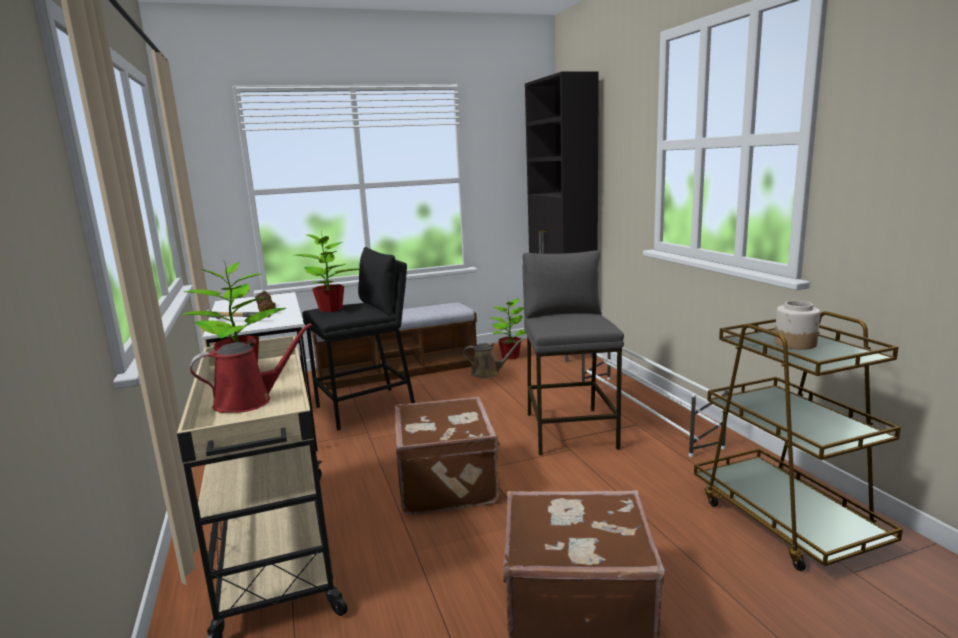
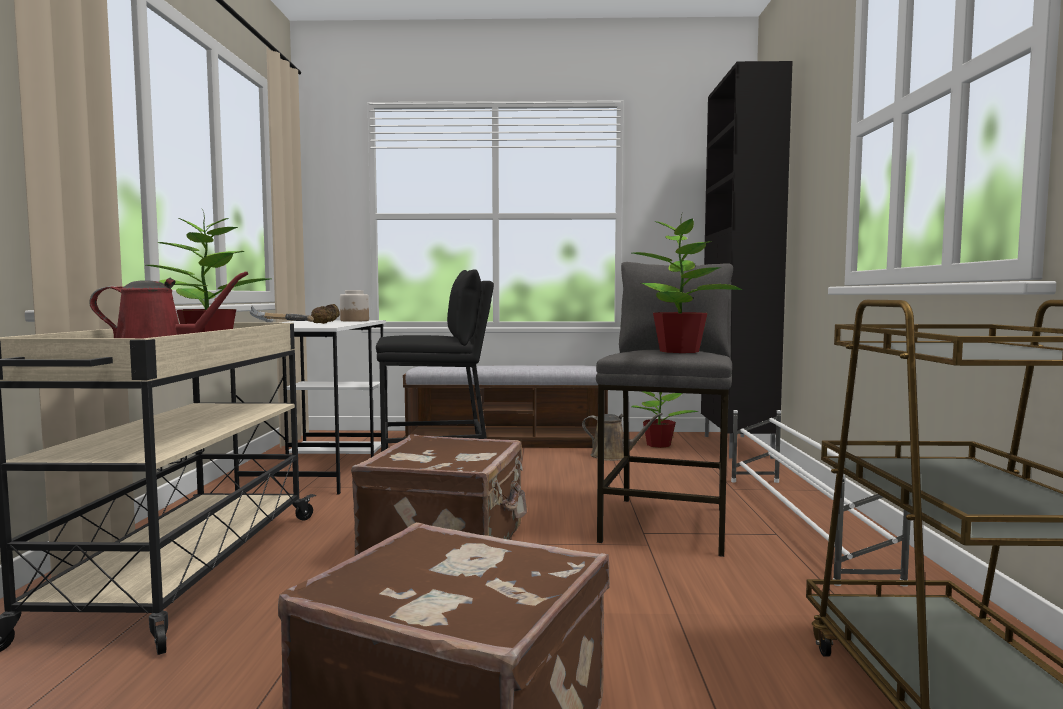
camera: 20 degrees right, 10 degrees down
(331, 309) = (405, 335): potted plant -> potted plant (680, 351)
(795, 344) = (970, 348): jar -> jar (355, 321)

